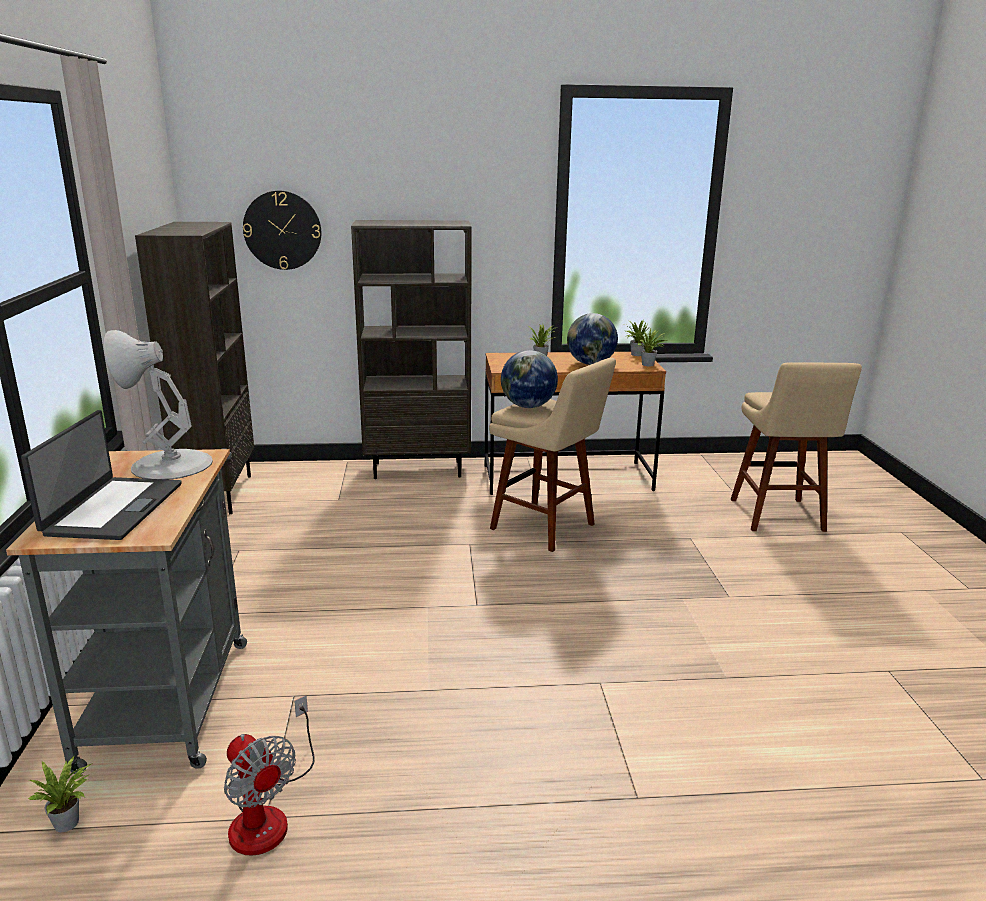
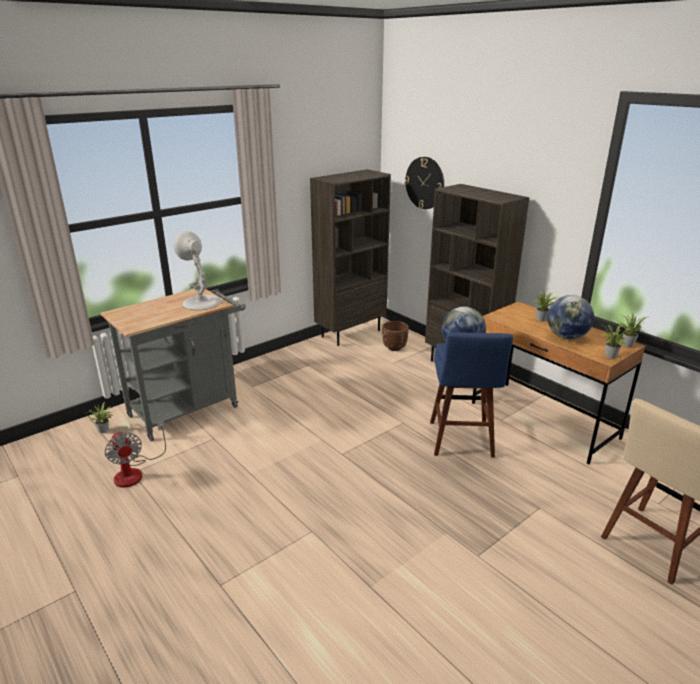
camera: 55 degrees right, 5 degrees up
(112, 508) = (148, 312): laptop -> none
(268, 814) = (135, 472): fan -> fan turned 45 degrees counterclockwise
(309, 485) = (394, 348): none -> brown planter
(547, 528) = (461, 441): beige stool -> blue stool

